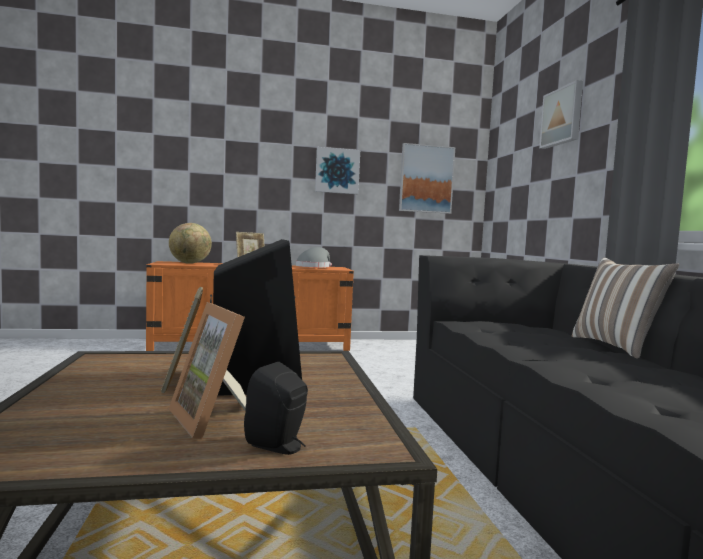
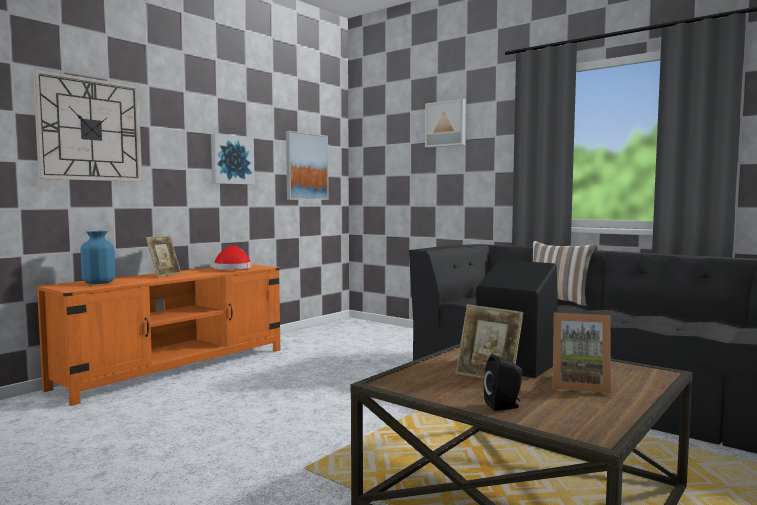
camera: 40 degrees left, 0 degrees up
(190, 263) = (99, 283): globe -> blue vase
(207, 145) = (90, 129): none -> wall clock
(279, 446) = (637, 384): black speaker -> black speaker (504, 406)
(314, 267) = (232, 268): grey hat -> red hat

